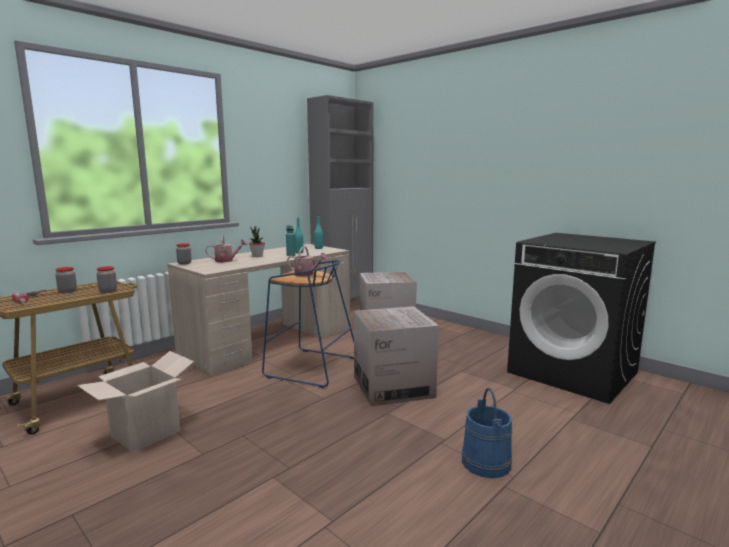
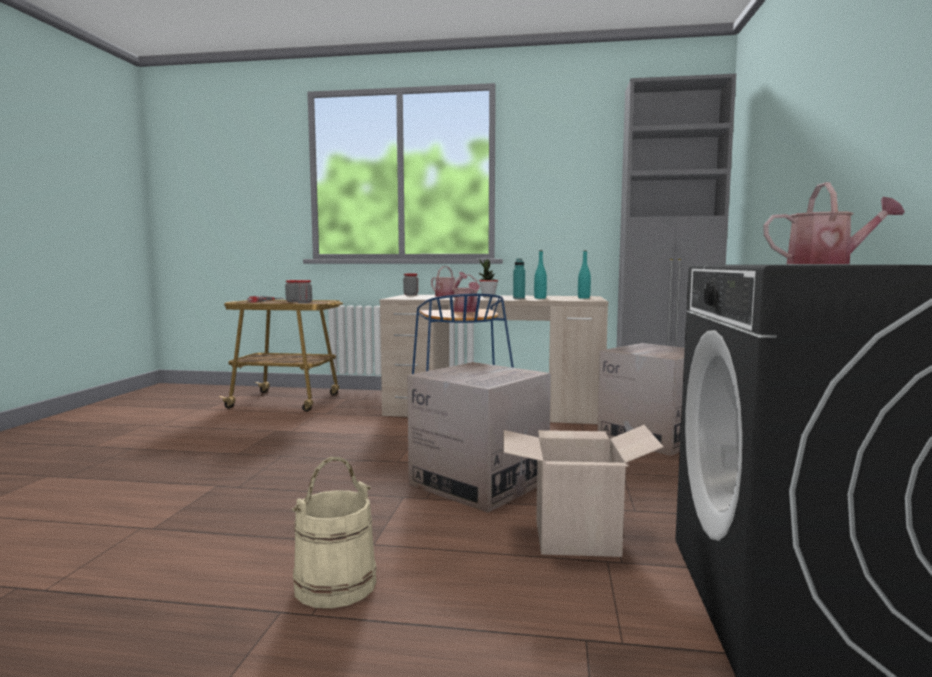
camera: 55 degrees right, 5 degrees down
(145, 433) = (255, 430): cardboard box -> cardboard box (576, 537)
(486, 462) = (335, 585): blue bucket -> beige bucket
(589, 243) = (827, 264): none -> watering can

